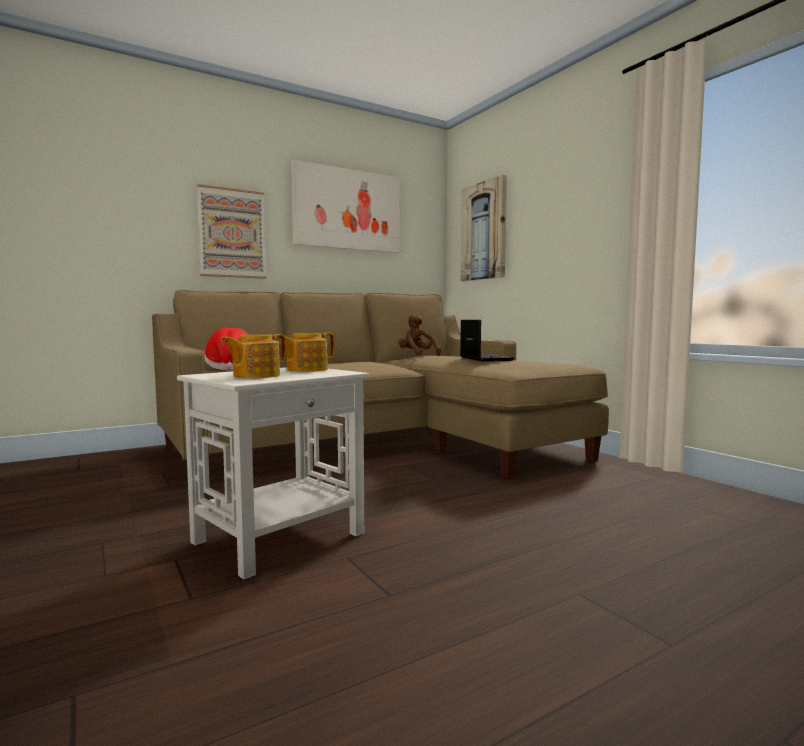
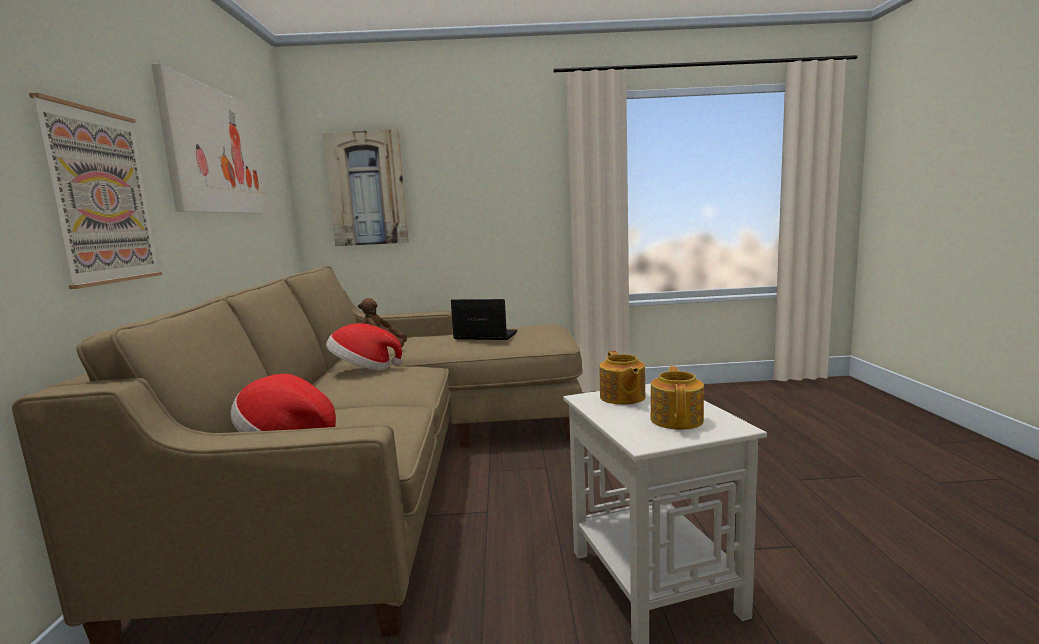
camera: 60 degrees left, 5 degrees up
(255, 376) = (677, 419): teapot -> teapot turned 150 degrees counterclockwise
(370, 361) = (363, 369): none -> hat

